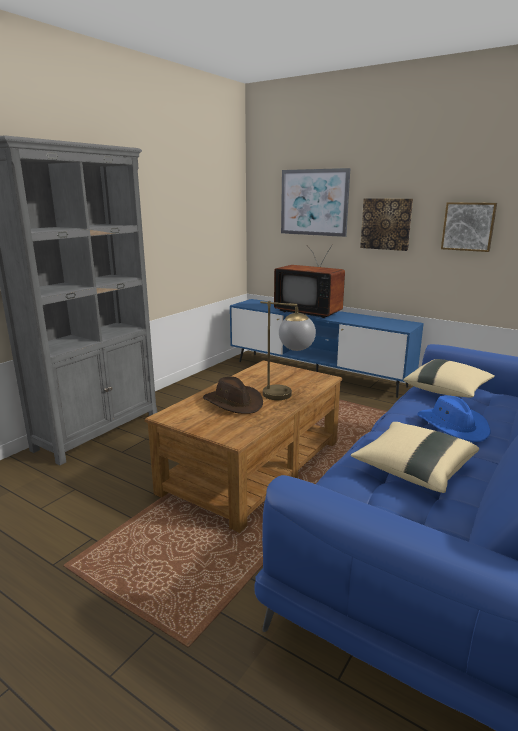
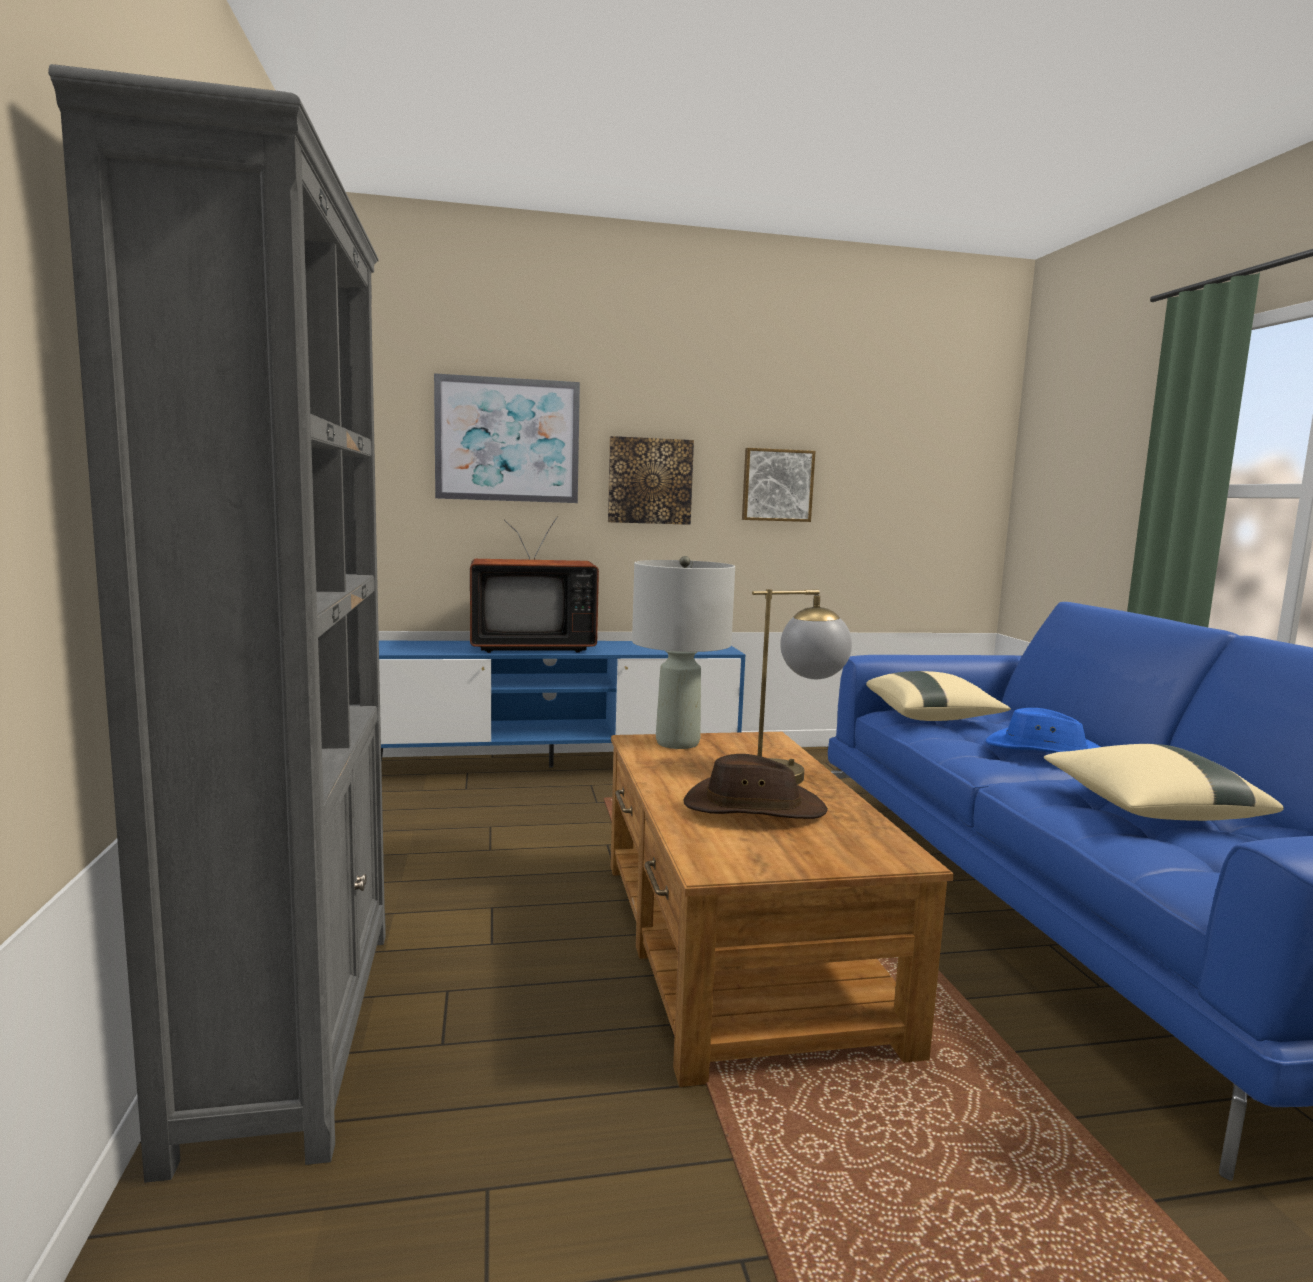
camera: 45 degrees left, 10 degrees down
(279, 370) = (678, 743): none -> grey table lamp

